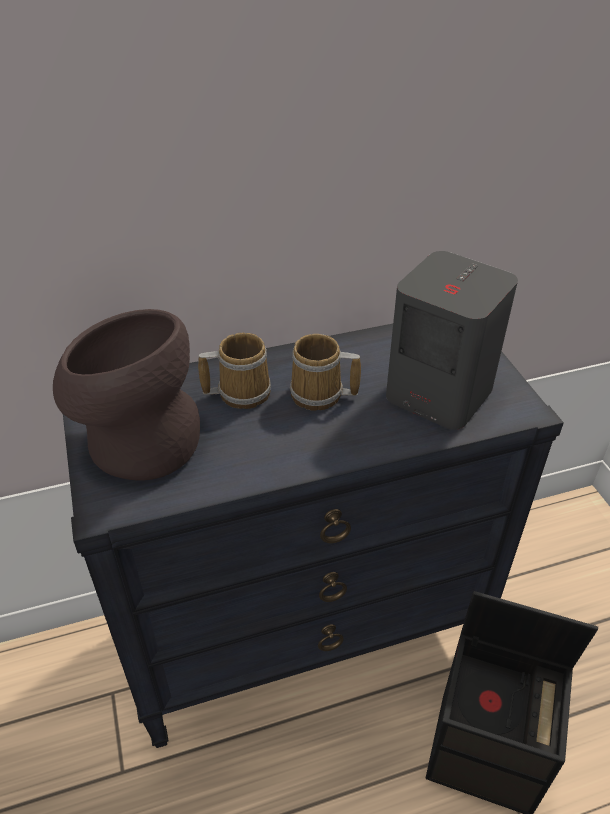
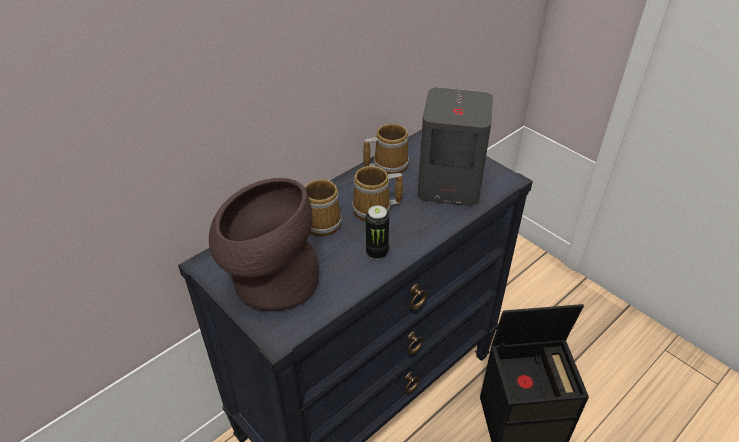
camera: 25 degrees left, 0 degrees up
(286, 449) = (377, 253): none -> can
(375, 344) = (388, 164): none -> mug

